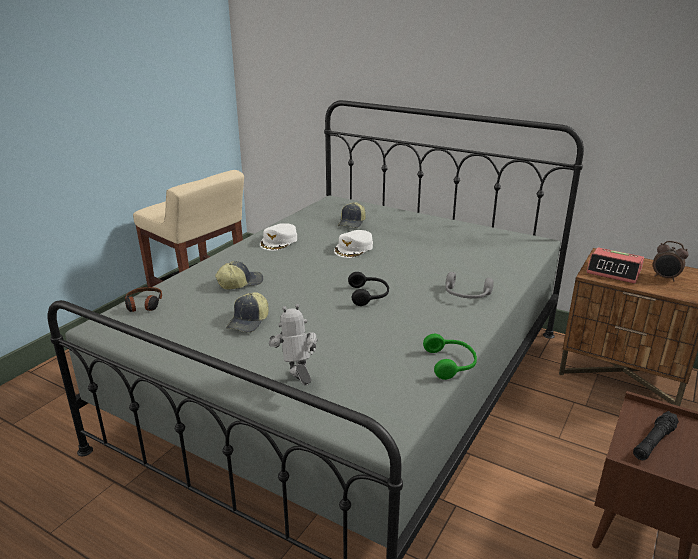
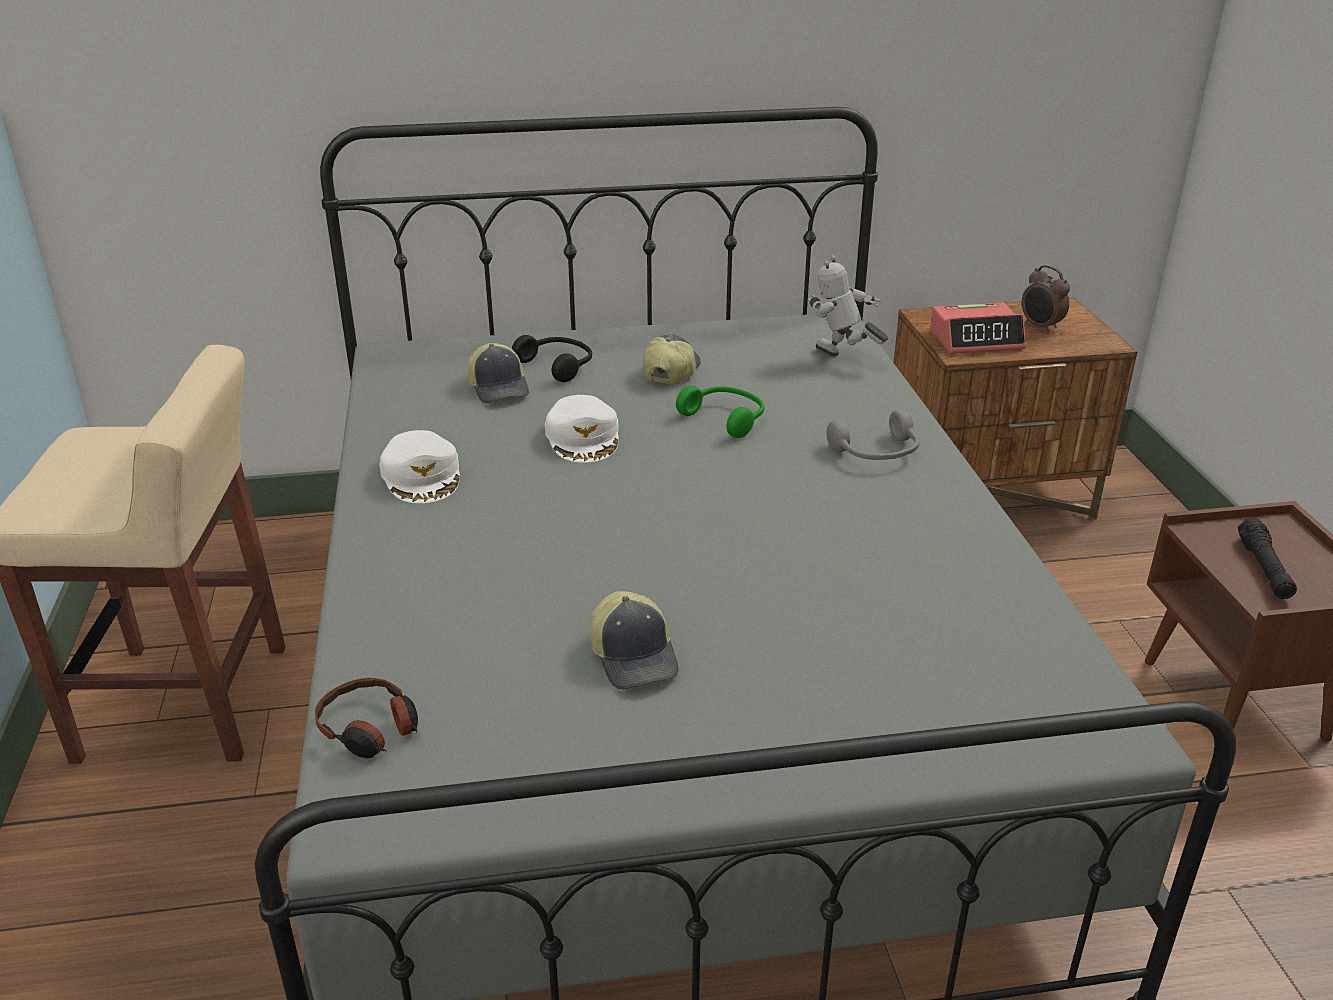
camera: 40 degrees left, 5 degrees up
(240, 283) = (489, 591): cap -> cap (670, 371)
(298, 384) = (890, 721): toy robot -> toy robot (841, 359)
(369, 295) = (747, 515): black headphones -> black headphones (558, 366)
(451, 363) = (1023, 573): green headphones -> green headphones (726, 418)
(665, 278) = (1040, 327): alarm clock -> alarm clock turned 60 degrees clockwise

